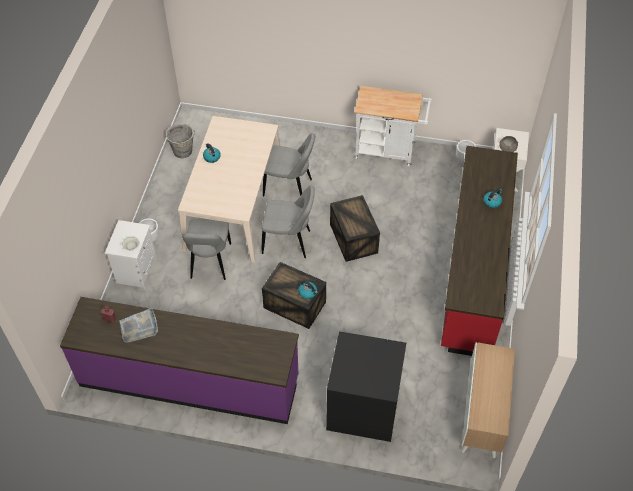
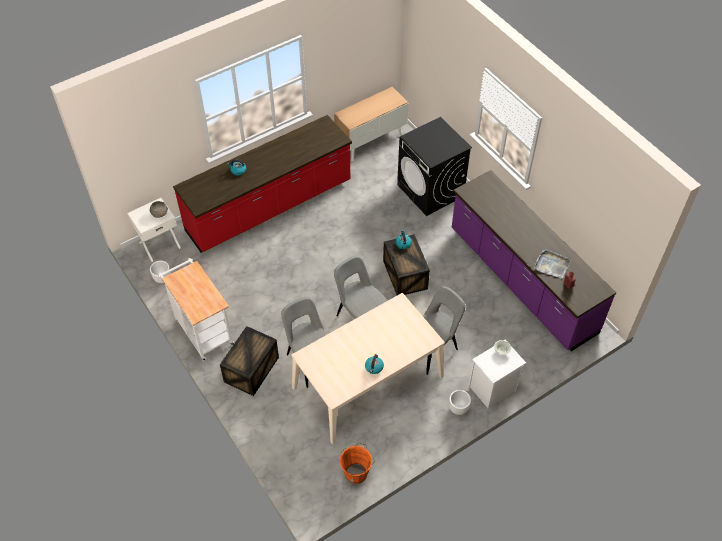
camera: 135 degrees left, 0 degrees up
(183, 152) = (356, 472): grey bucket -> orange bucket
(353, 238) = (314, 287): crate -> crate (251, 370)

